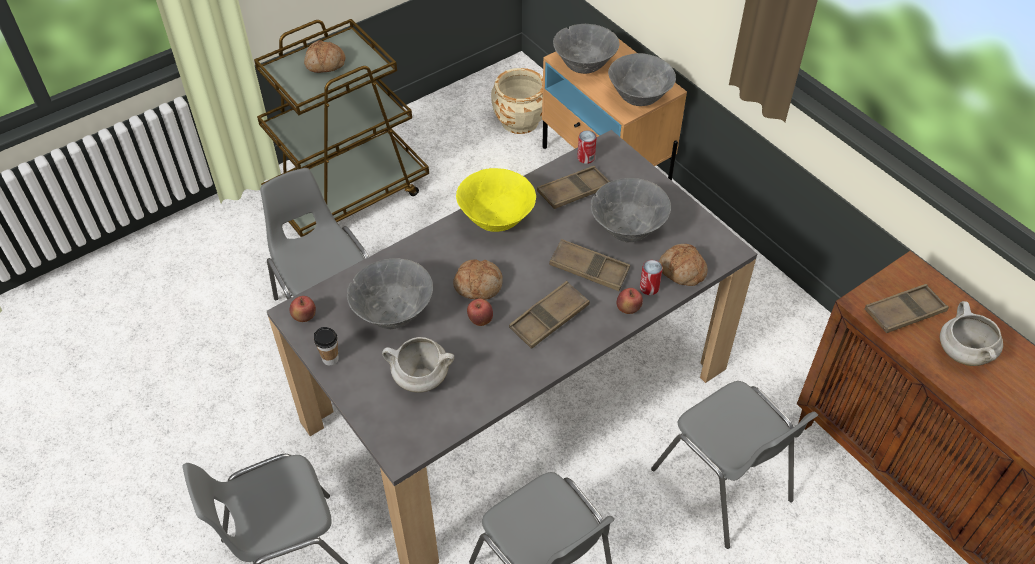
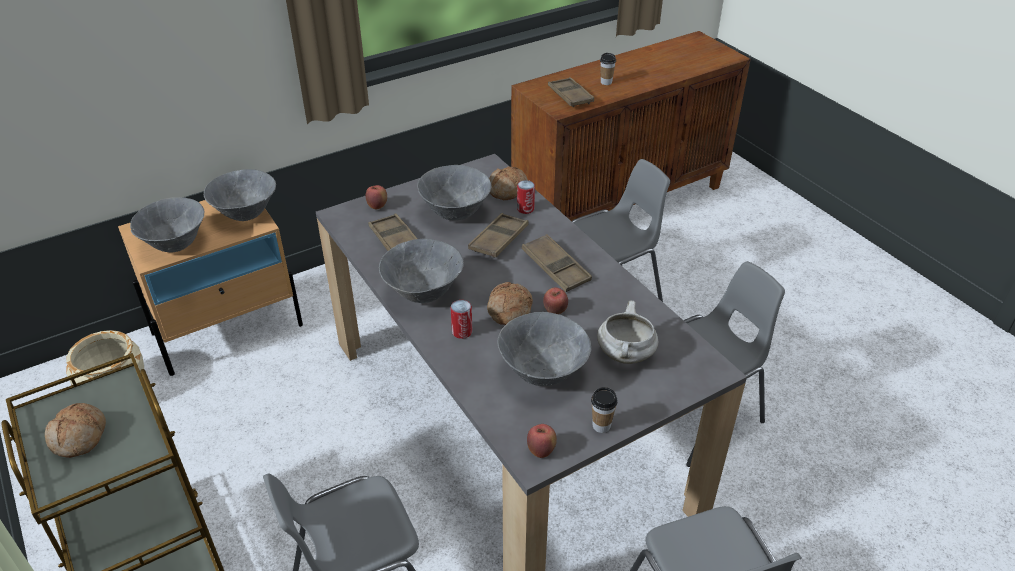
camera: 85 degrees left, 10 degrees down
(497, 221) = (424, 293): yellow bowl -> grey bowl
(586, 158) = (350, 230): can -> can (462, 332)
(628, 309) = (548, 222): apple -> apple (377, 206)
(962, 352) = (606, 82): white cooking pot -> cup

